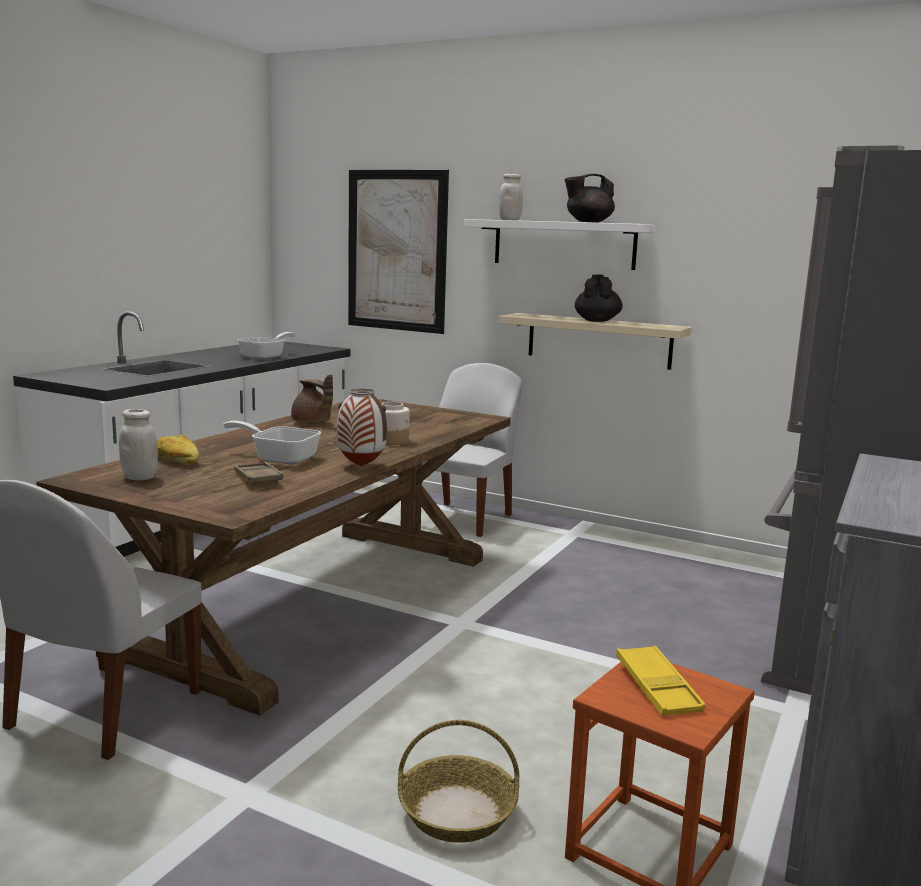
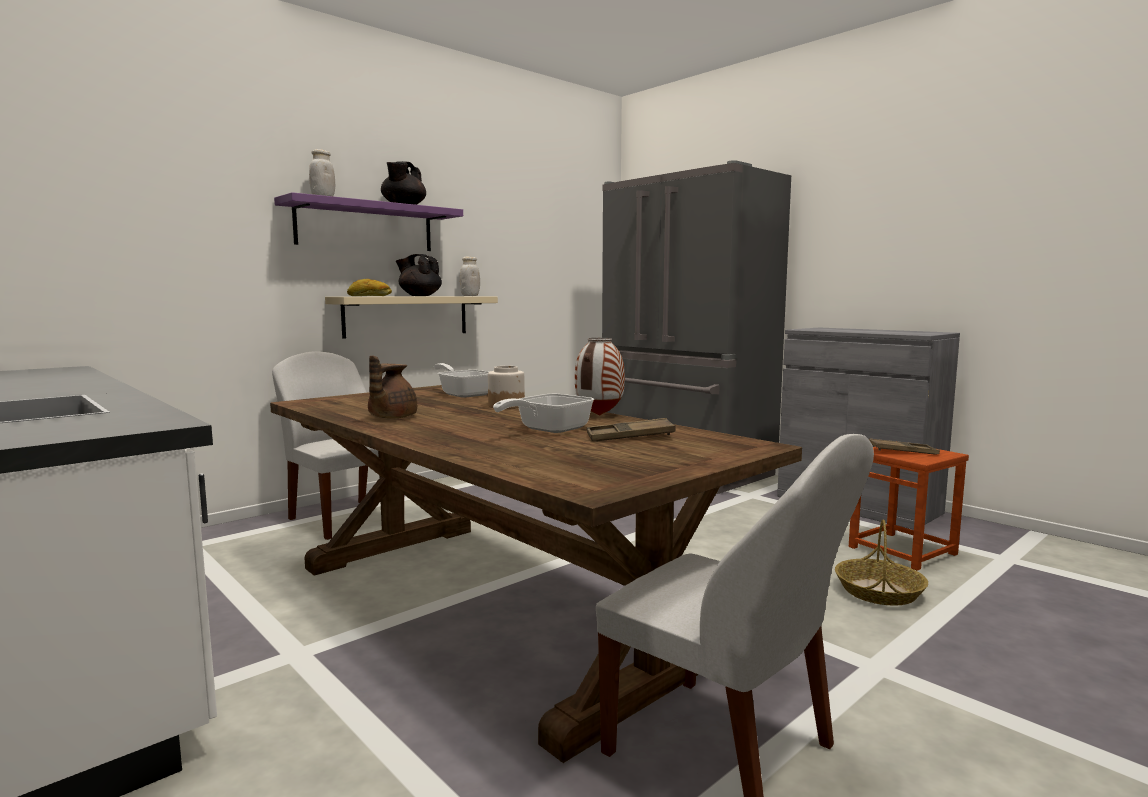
camera: 70 degrees left, 5 degrees down
(140, 477) = (603, 468): white jar -> white jar (470, 296)
(176, 461) = (530, 456): bread -> bread (370, 296)
(266, 357) = (68, 381): frying pan -> frying pan (464, 394)
(312, 423) = (391, 417): brown teapot -> brown teapot turned 135 degrees clockwise
(396, 251) = (148, 228): picture -> none
(564, 244) = (365, 227): white shelf -> purple shelf
(657, 687) = (902, 451): yellow tray -> brown tray

